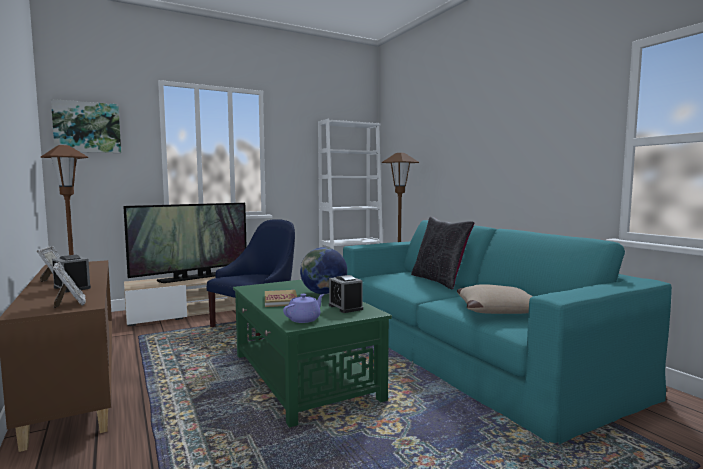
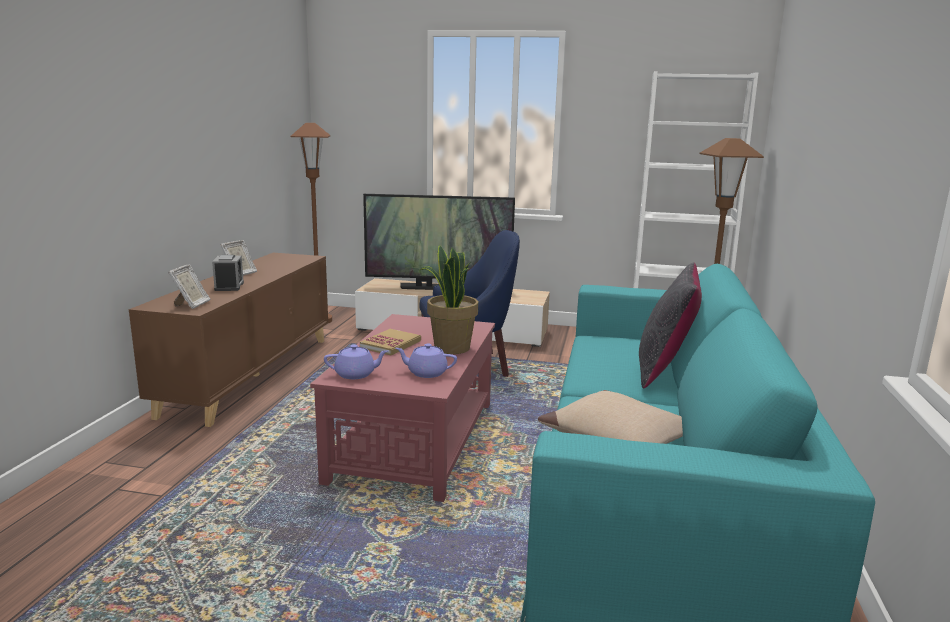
camera: 40 degrees right, 10 degrees up
(87, 127) = (352, 96): picture -> none
(303, 376) = (414, 441): green coffee table -> red coffee table
(324, 293) = (451, 348): globe -> potted plant
(345, 307) = (426, 373): alarm clock -> purple teapot

